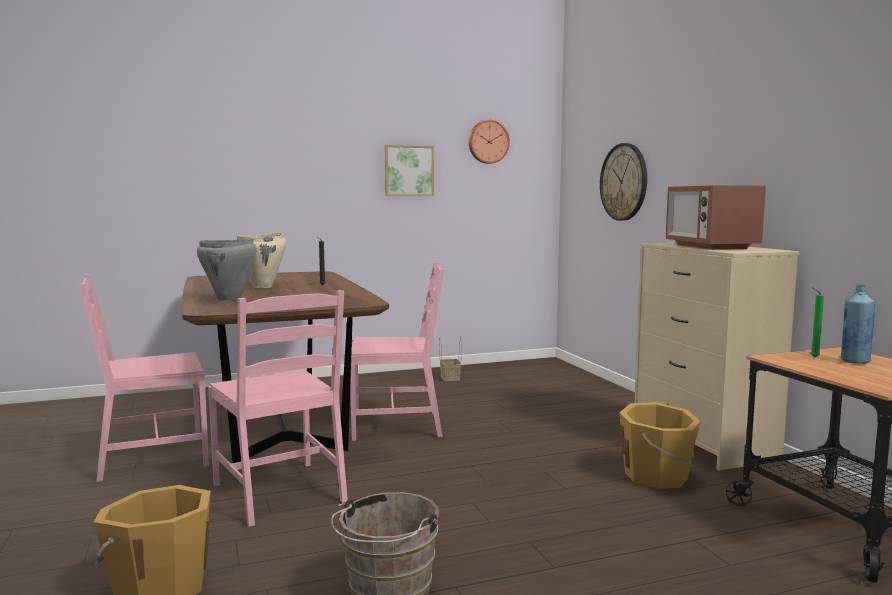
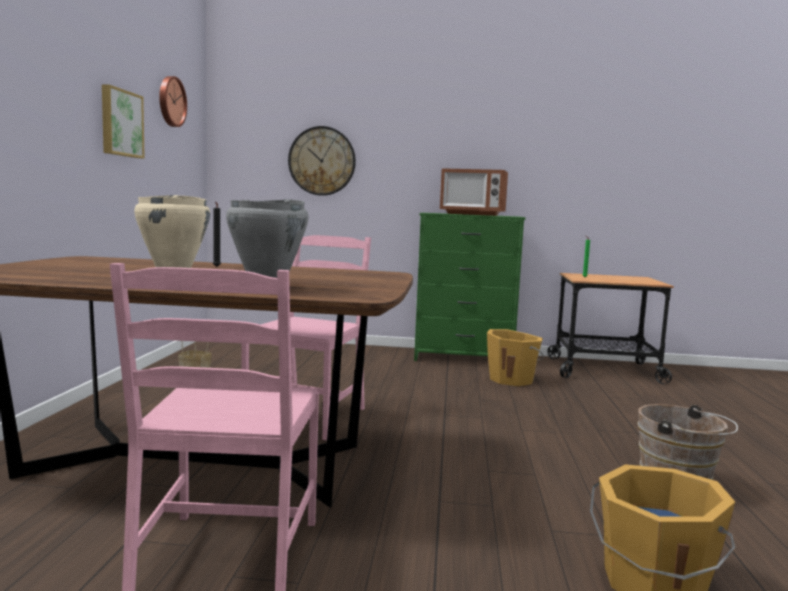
camera: 65 degrees left, 0 degrees up
(281, 492) = (443, 493): pink chair -> none
(701, 442) = (463, 357): beige dresser -> green dresser
(855, 361) = (597, 276): blue bottle -> none

